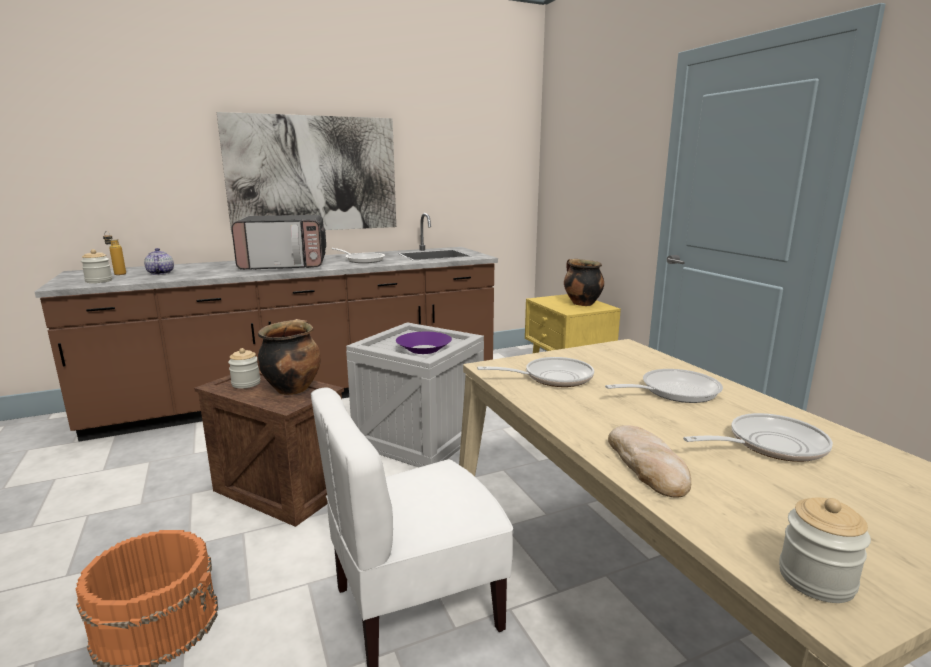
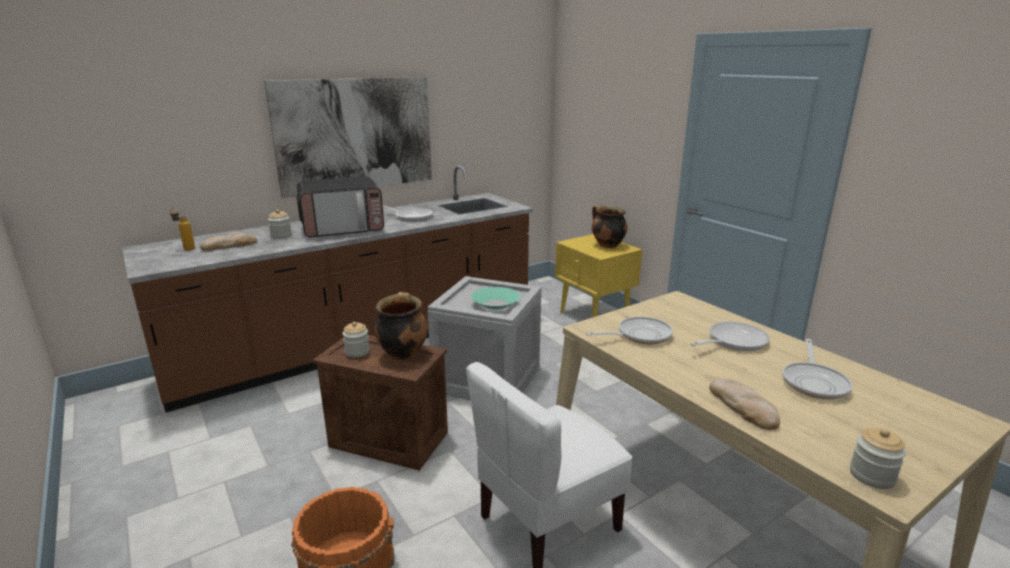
camera: 10 degrees left, 5 degrees up
(99, 281) = (178, 260): jar -> jar (281, 236)
(160, 273) = (229, 245): teapot -> bread
(424, 349) = (495, 304): purple bowl -> turquoise bowl
(769, 445) = (814, 382): frying pan -> frying pan turned 135 degrees clockwise

